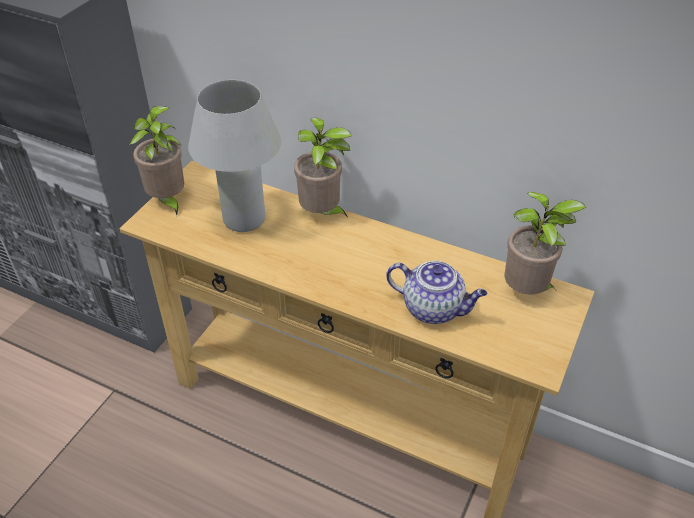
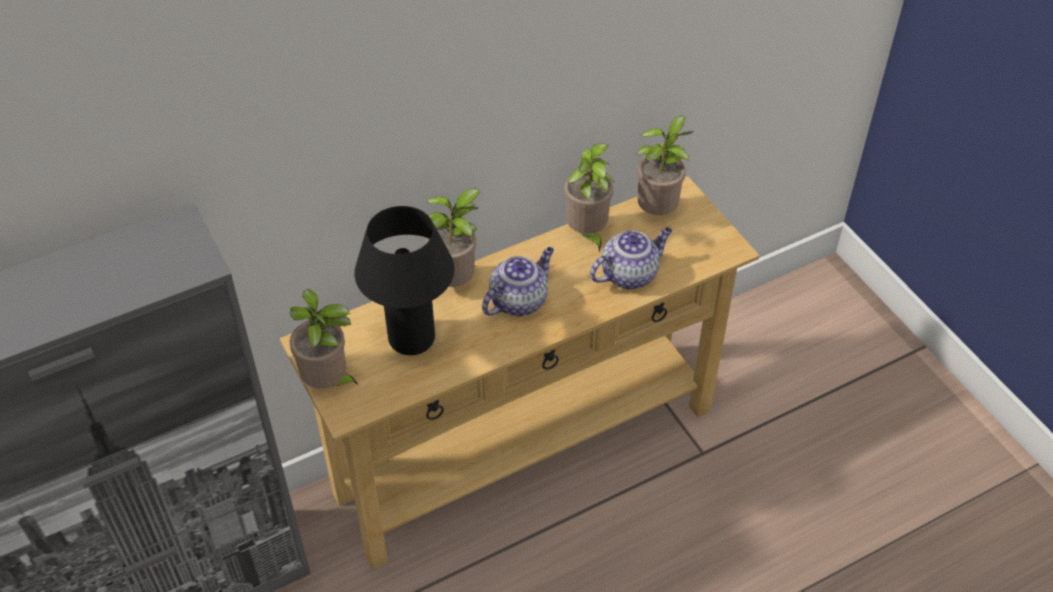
camera: 55 degrees left, 5 degrees up
(244, 219) = (411, 338): white table lamp -> black table lamp
(337, 256) = (519, 300): none -> teapot
(450, 260) = (587, 234): none -> potted plant

